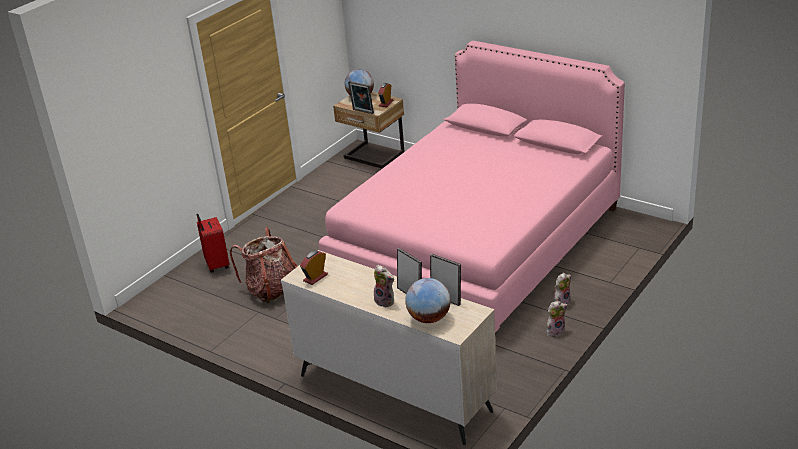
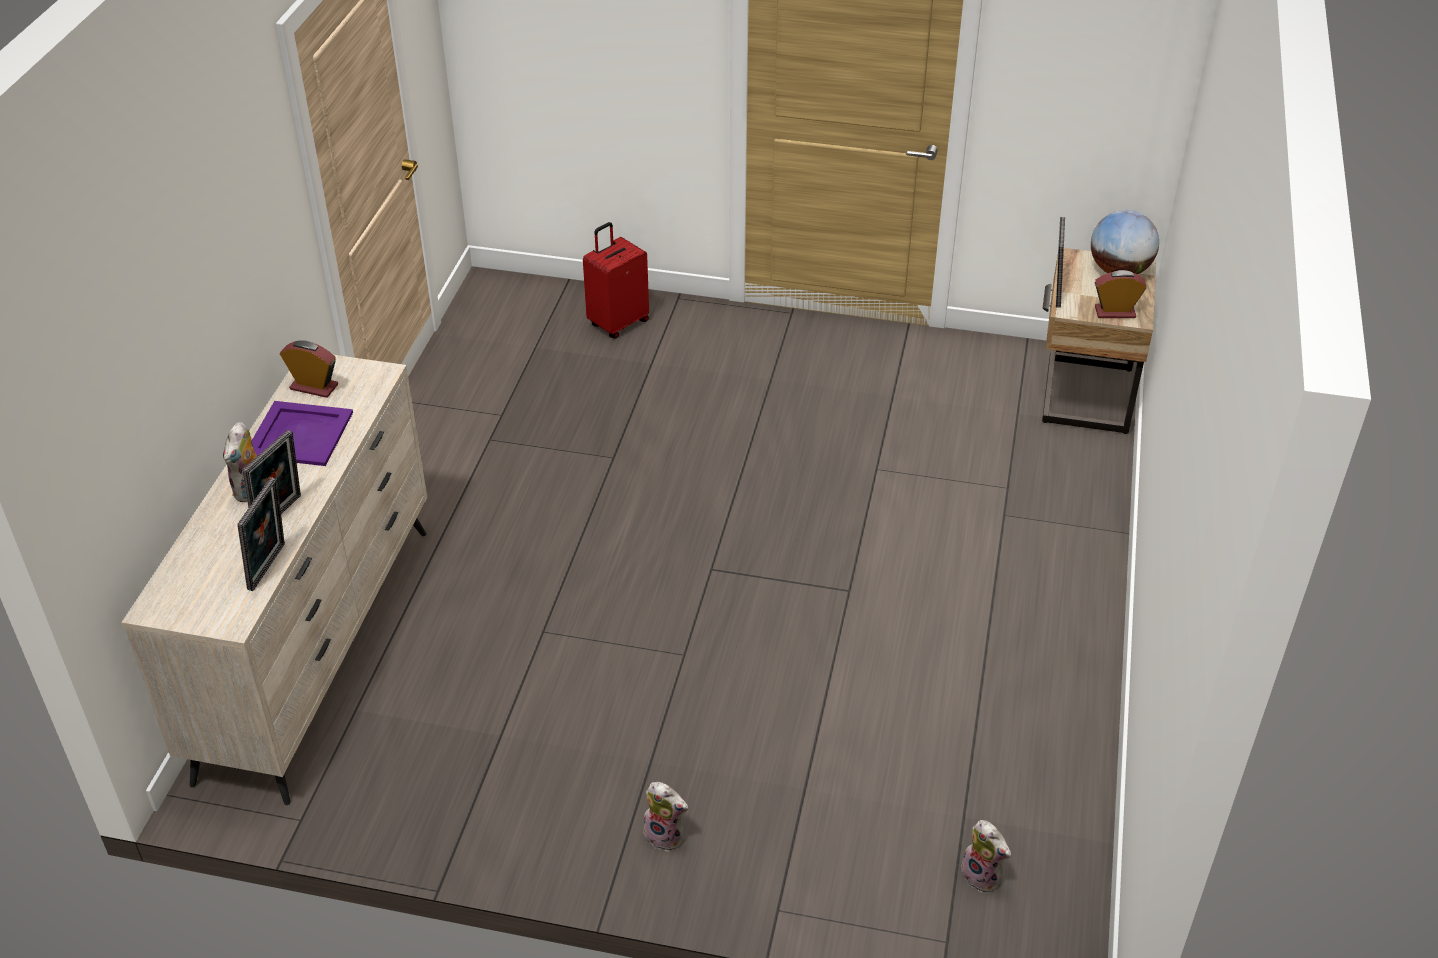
camera: 65 degrees right, 10 degrees up
(272, 289) = (570, 409): backpack -> none
(351, 284) = (300, 434): none -> purple tray
(429, 318) = (202, 560): globe -> none
(477, 245) = (825, 643): pink bed -> none
(555, 331) = (563, 846): plush toy -> plush toy (983, 876)

